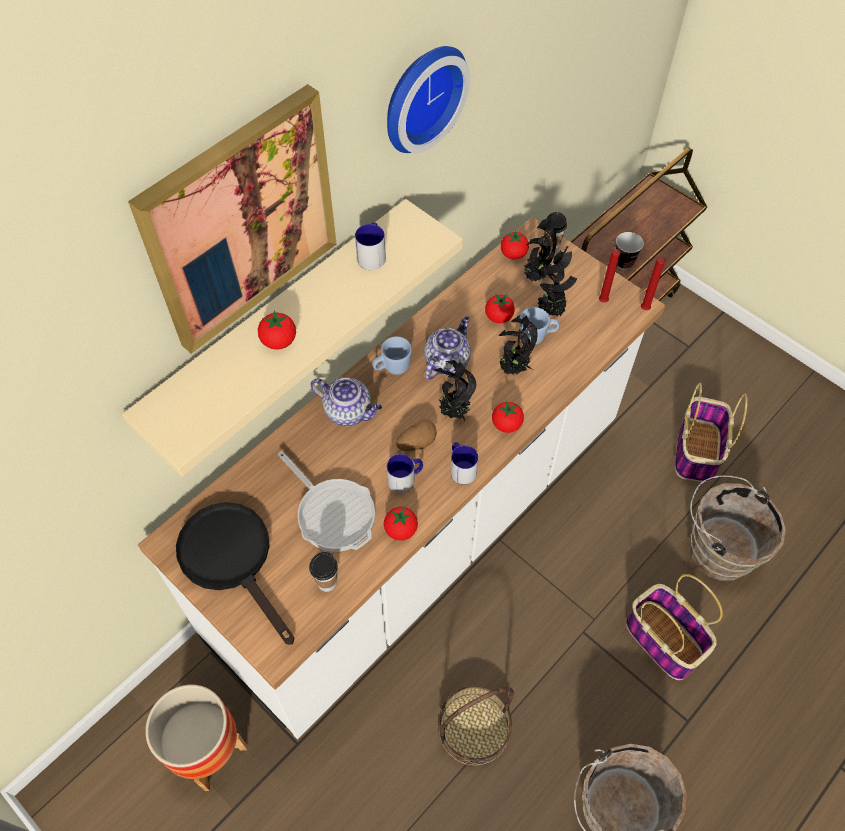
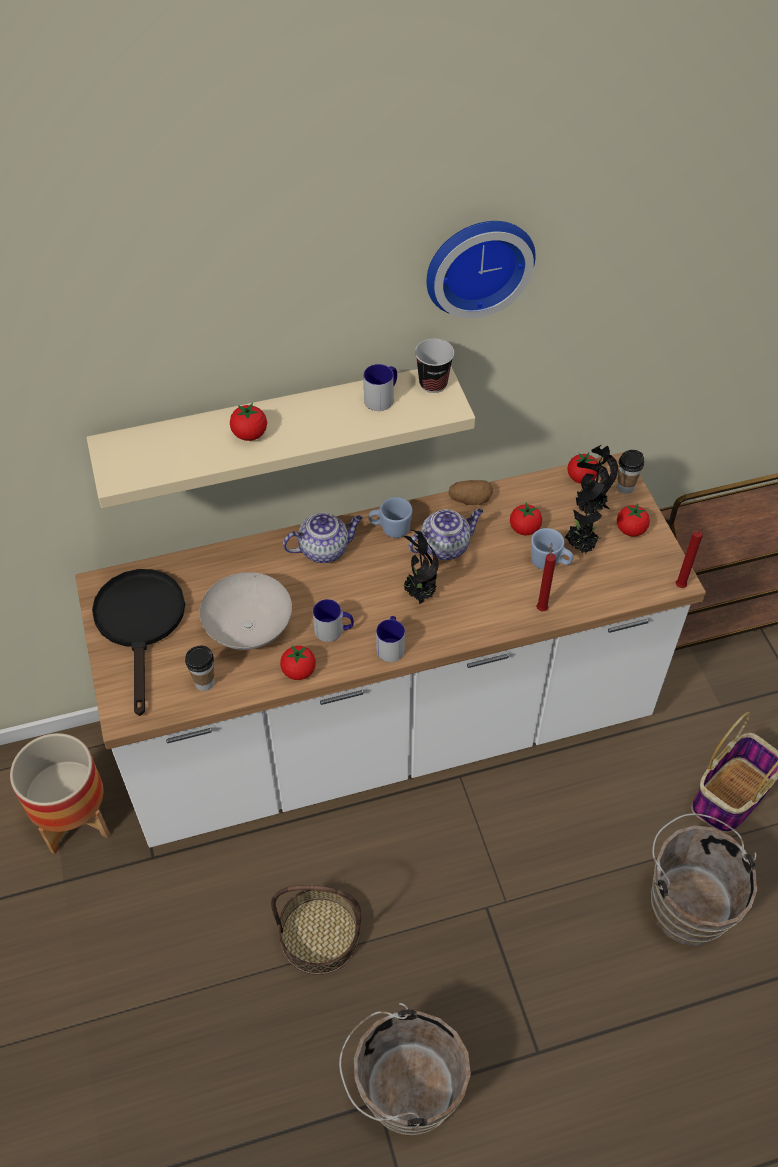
camera: 30 degrees right, 5 degrees down
(241, 221) = (244, 307): picture -> none
(333, 513) = (250, 628): frying pan -> white bowl
(349, 411) = (325, 549): teapot -> teapot turned 75 degrees counterclockwise
(416, 442) = (366, 604): potato -> potato (470, 500)
(506, 424) = (461, 628): tomato -> tomato (630, 530)
(513, 369) = (503, 582): potted plant -> none
(602, 300) = (641, 558): red candle -> red candle (541, 608)
(624, 262) = (727, 548): cup -> cup (433, 383)
(664, 641) = (566, 962): basket -> none

